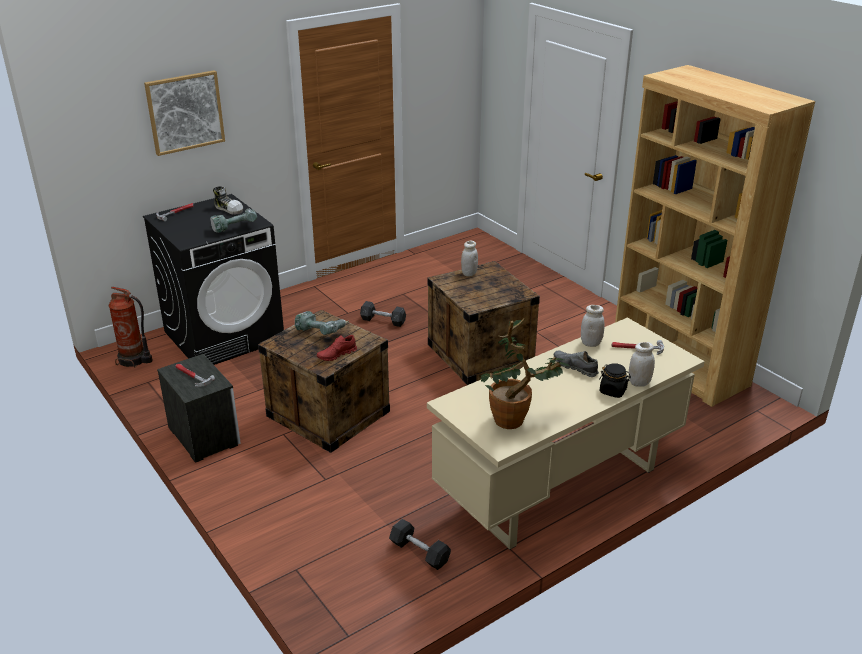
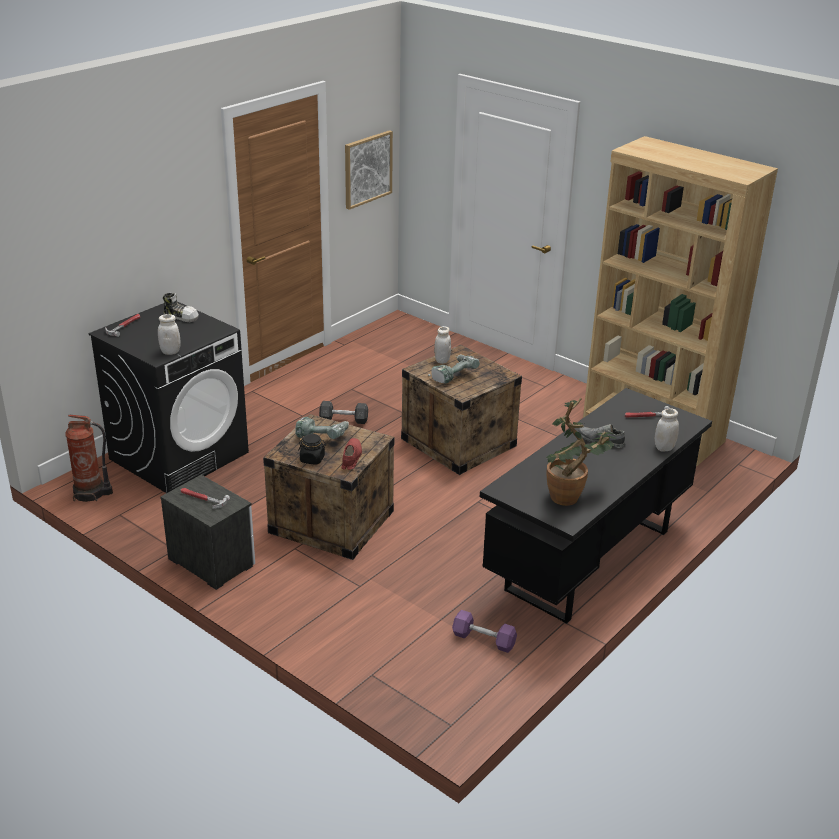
camera: 15 degrees left, 0 degrees up
(185, 112) = (127, 215): picture -> picture (367, 169)
(234, 227) = (200, 336): power drill -> power drill (452, 375)
(336, 355) = (351, 458): red shoe -> red shoe turned 150 degrees clockwise
(419, 552) = (483, 639): grey dumbbell -> purple dumbbell
(560, 488) = (589, 561): beige desk -> black desk
(591, 343) = (604, 416): white jar -> white jar (170, 352)
(613, 391) = (644, 458): black jar -> black jar (312, 459)

